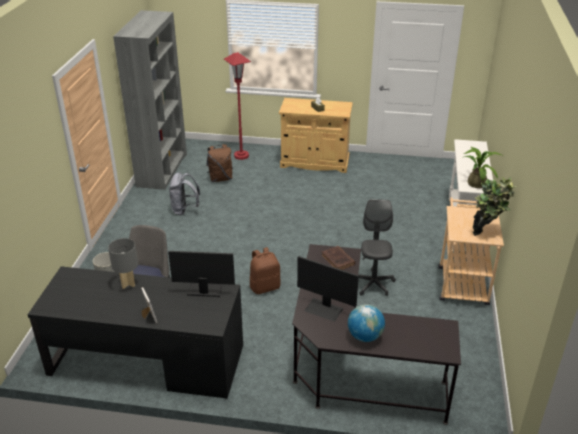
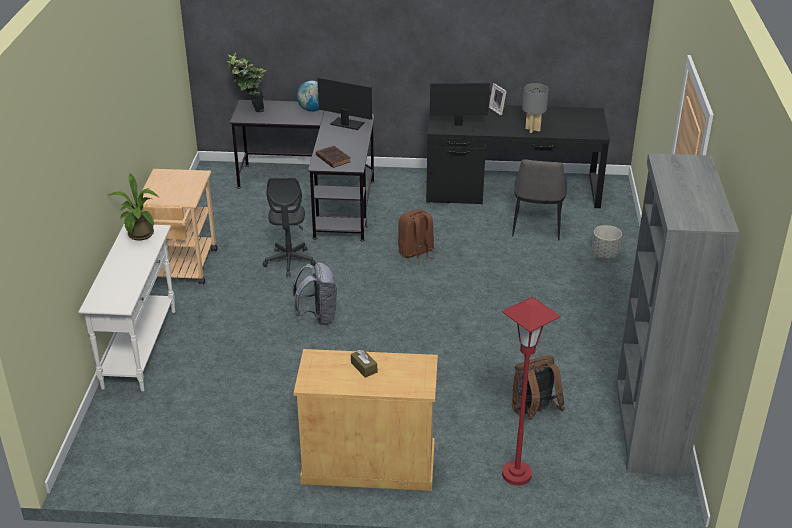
camera: 175 degrees right, 0 degrees up
(185, 210) = (562, 347): grey backpack -> grey backpack (318, 317)
(486, 232) = (164, 178): potted plant -> potted plant (249, 112)

